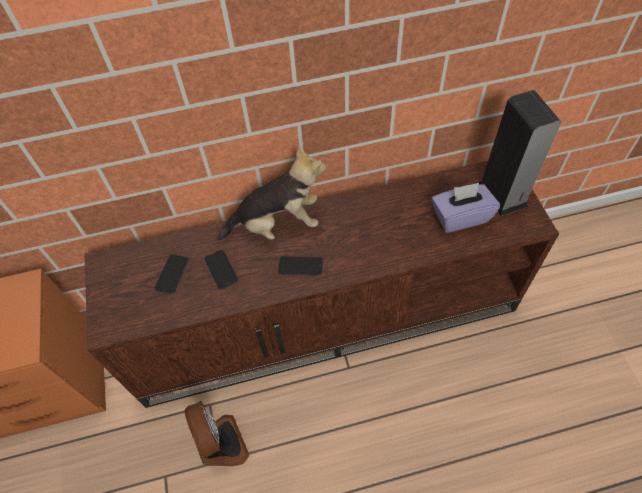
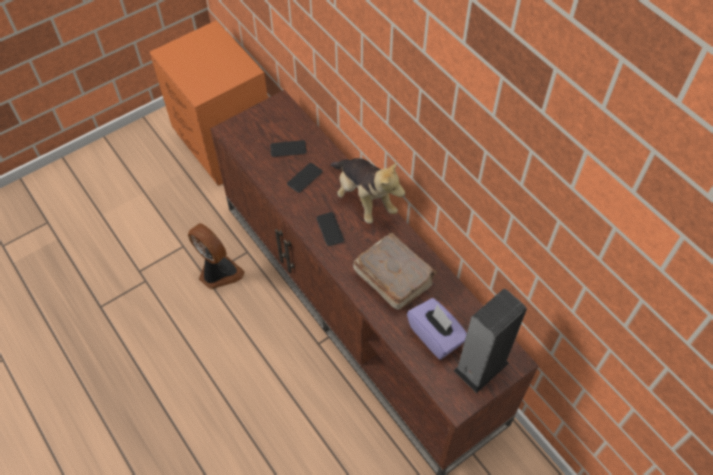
camera: 65 degrees right, 0 degrees up
(220, 445) = (218, 272): fan -> fan turned 90 degrees counterclockwise
(382, 229) = (393, 277): none -> brown book

